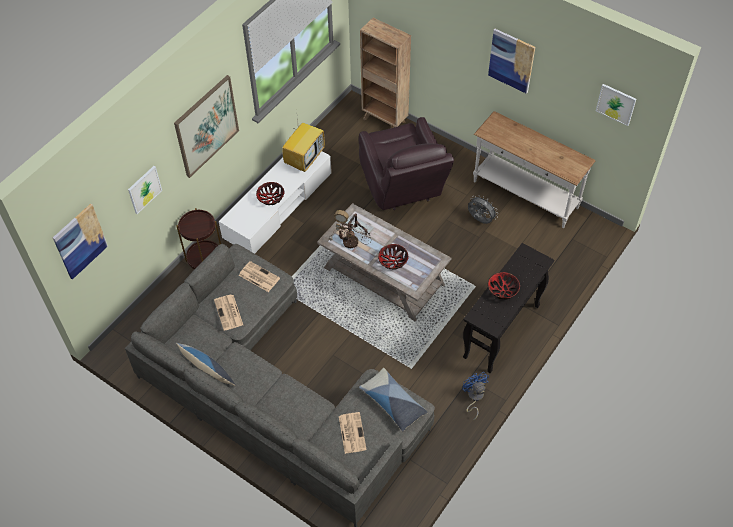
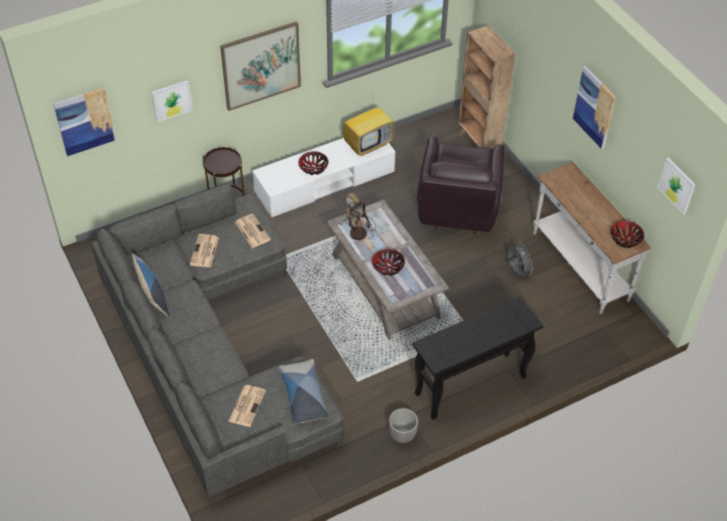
camera: 25 degrees right, 5 degrees down
(474, 397) = (402, 435): blue fan -> planter
(502, 290) = (469, 332): bowl -> bowl (625, 239)

